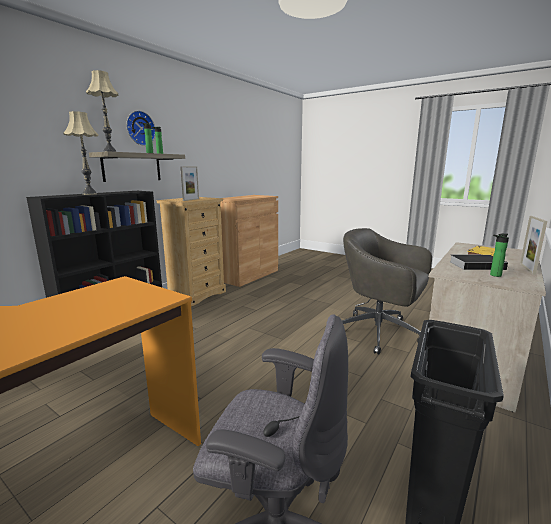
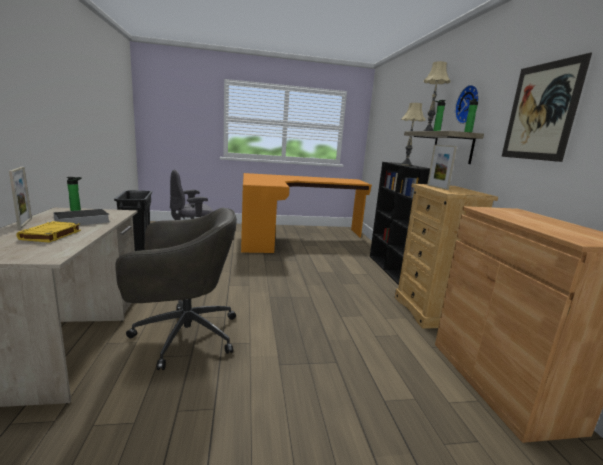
camera: 135 degrees right, 0 degrees up
(200, 144) = (541, 112): none -> picture

